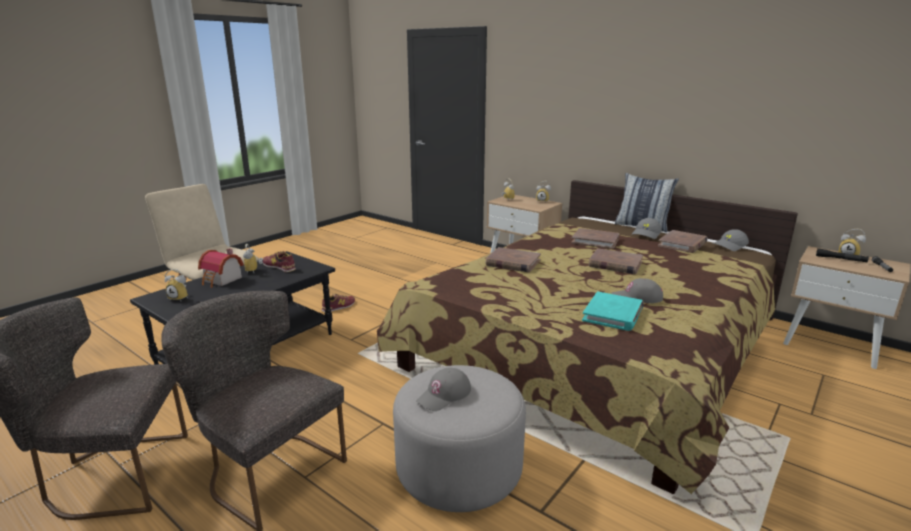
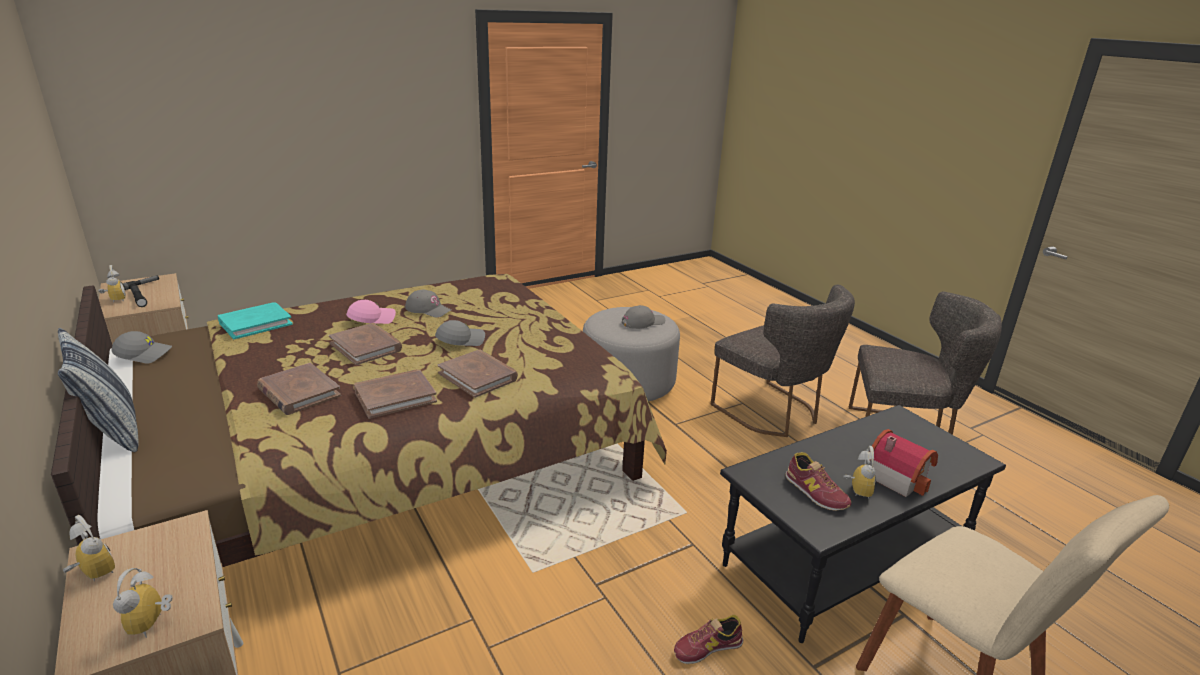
camera: 160 degrees left, 5 degrees up
(181, 298) = (929, 448): alarm clock -> none
(613, 314) = (476, 302): turquoise book -> turquoise book (255, 323)
(646, 234) = (196, 389): grey cap -> grey cap (460, 340)
(658, 281) = (372, 319): none -> pink cap
(682, 244) = (209, 358): brown book -> brown book (395, 396)

